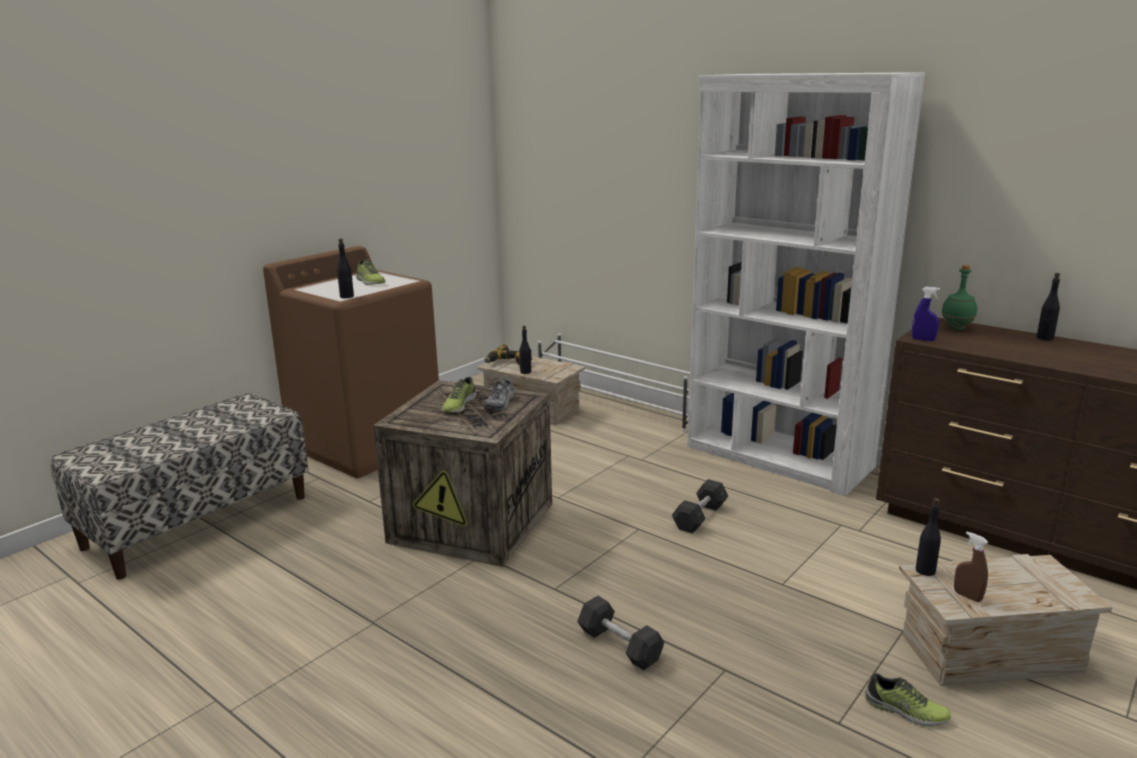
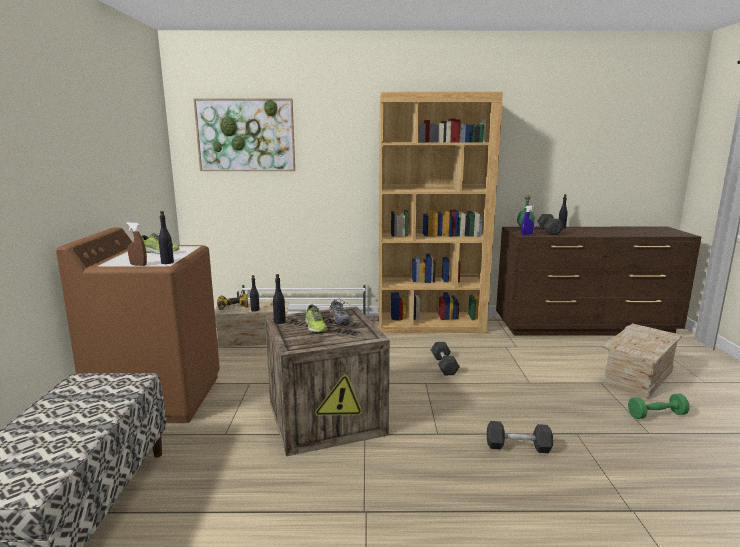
camera: 40 degrees left, 5 degrees down
(572, 130) = (246, 135): none -> picture
(778, 457) = (430, 325): white bookcase -> brown bookcase
(905, 711) = (656, 415): shoe -> green dumbbell
(925, 570) = (615, 344): black bottle -> black bottle (280, 321)
(967, 596) = (645, 348): brown spray bottle -> brown spray bottle (138, 265)
(990, 341) = (549, 231): none -> grey dumbbell

